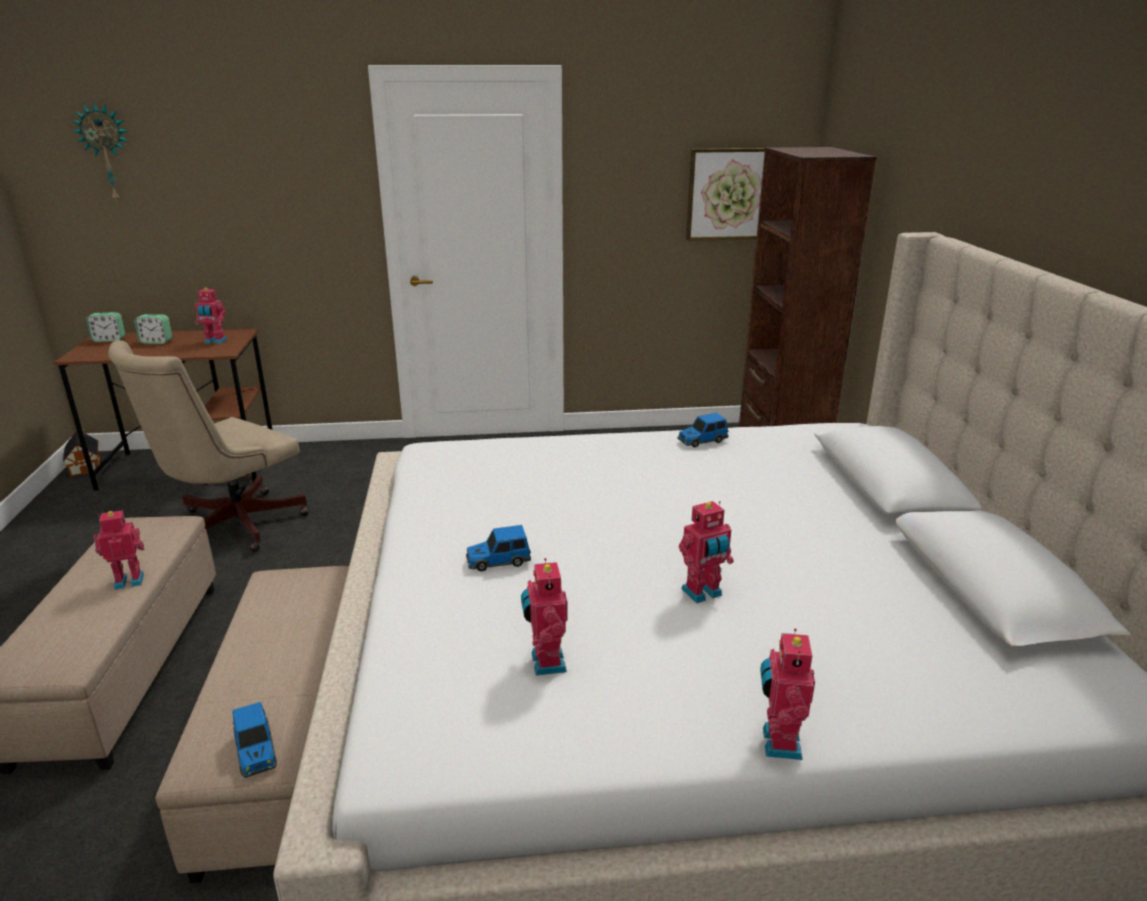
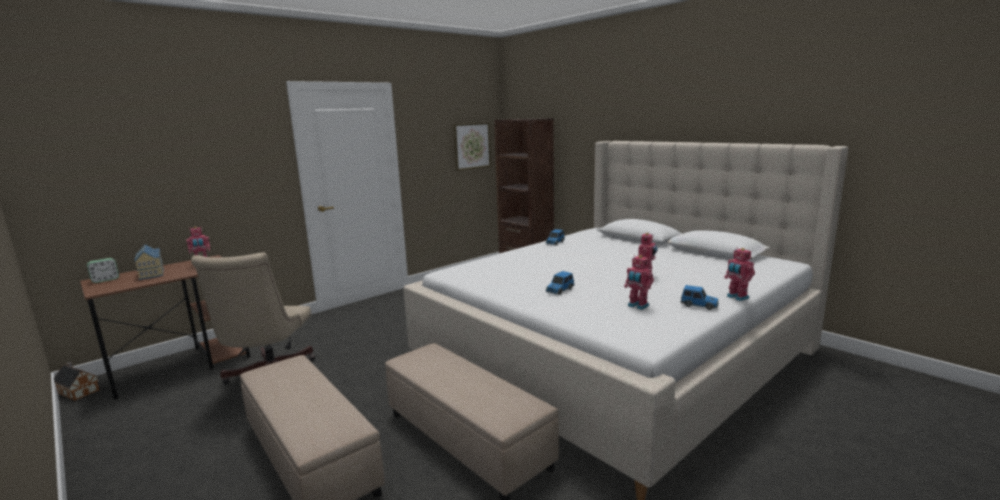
camera: 35 degrees left, 10 degrees down
(107, 153) = (95, 140): wall clock -> none
(129, 580) = (315, 388): toy robot -> none
(156, 342) = (152, 273): alarm clock -> toy house
(256, 752) = (522, 407): toy car -> toy car (699, 305)

